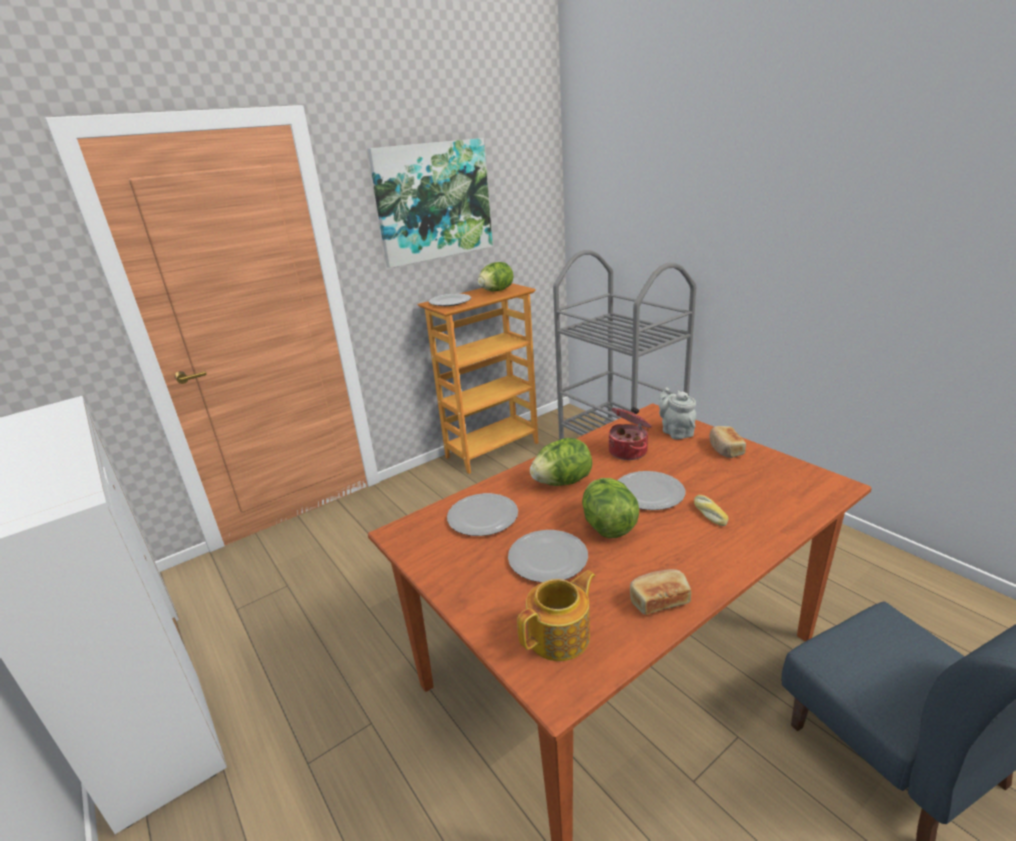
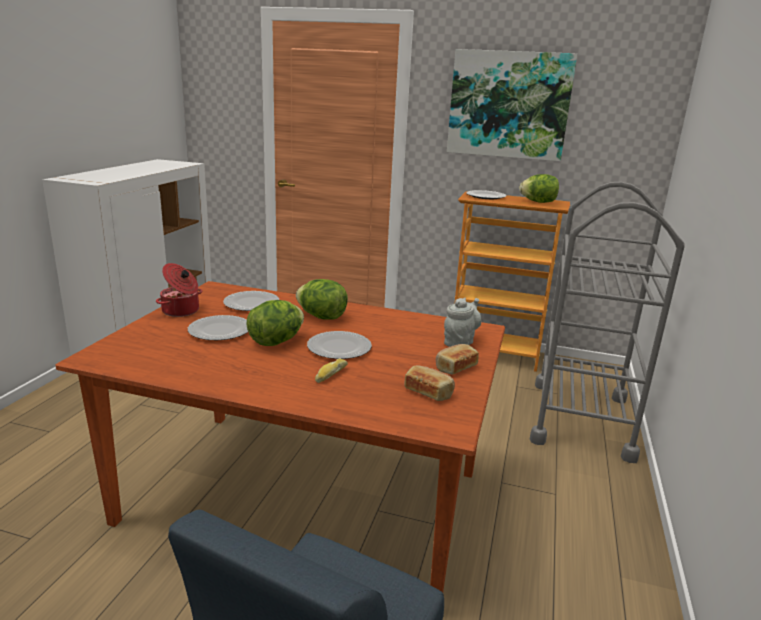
camera: 50 degrees right, 5 degrees down
(560, 636) = (141, 349): teapot -> none
(629, 451) = (398, 330): cooking pot -> cooking pot (181, 311)
(658, 600) = (197, 372): bread -> bread (429, 392)

